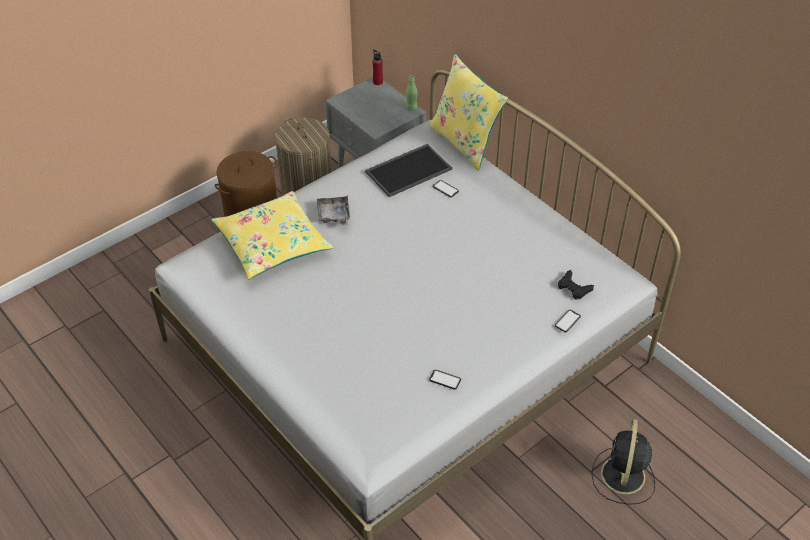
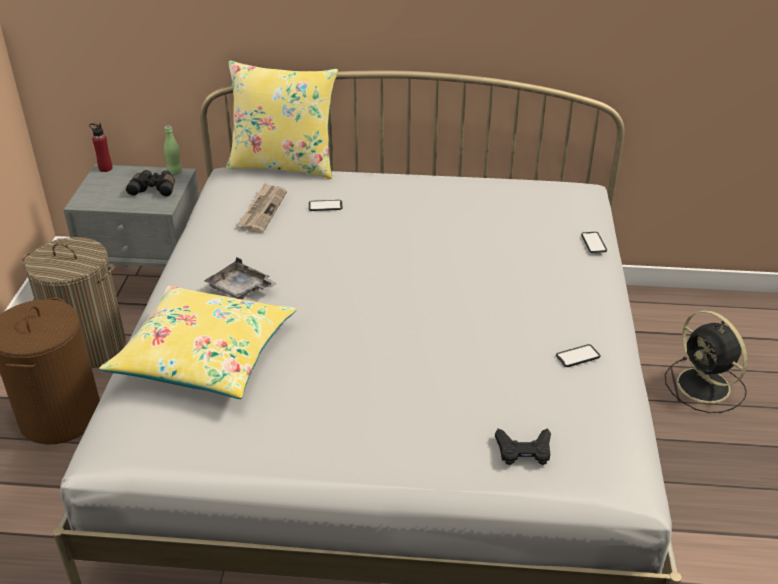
camera: 45 degrees left, 10 degrees down
(386, 114) = (154, 189): none -> black binoculars
(408, 169) = (262, 210): tray -> newspaper
(573, 288) = (557, 216): black game controller -> black game controller (524, 450)

